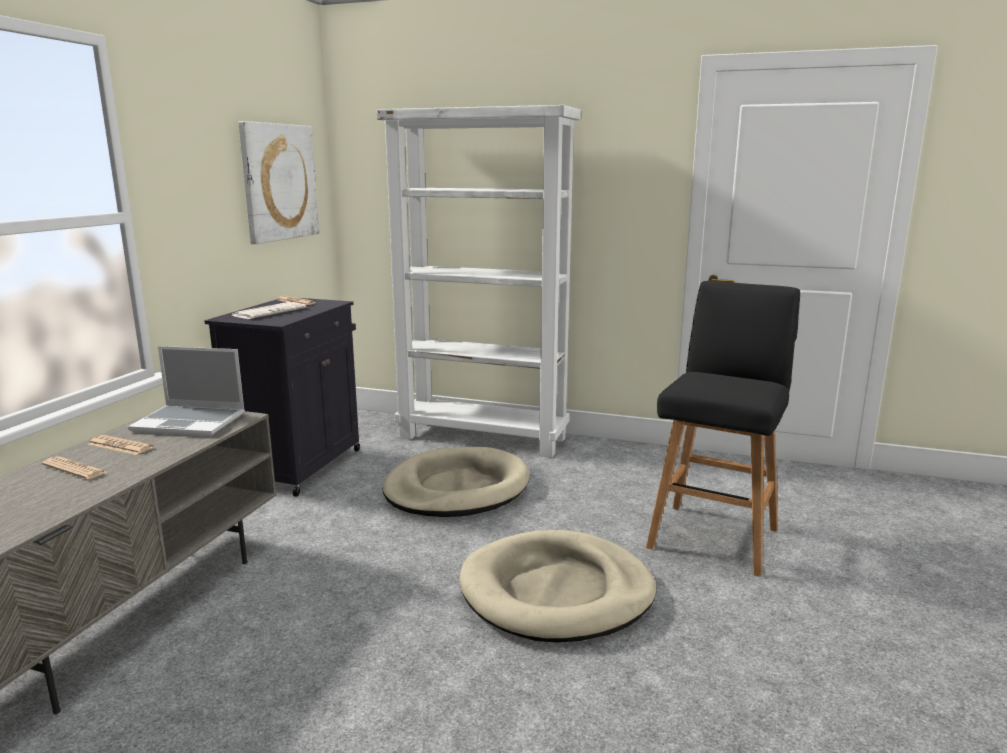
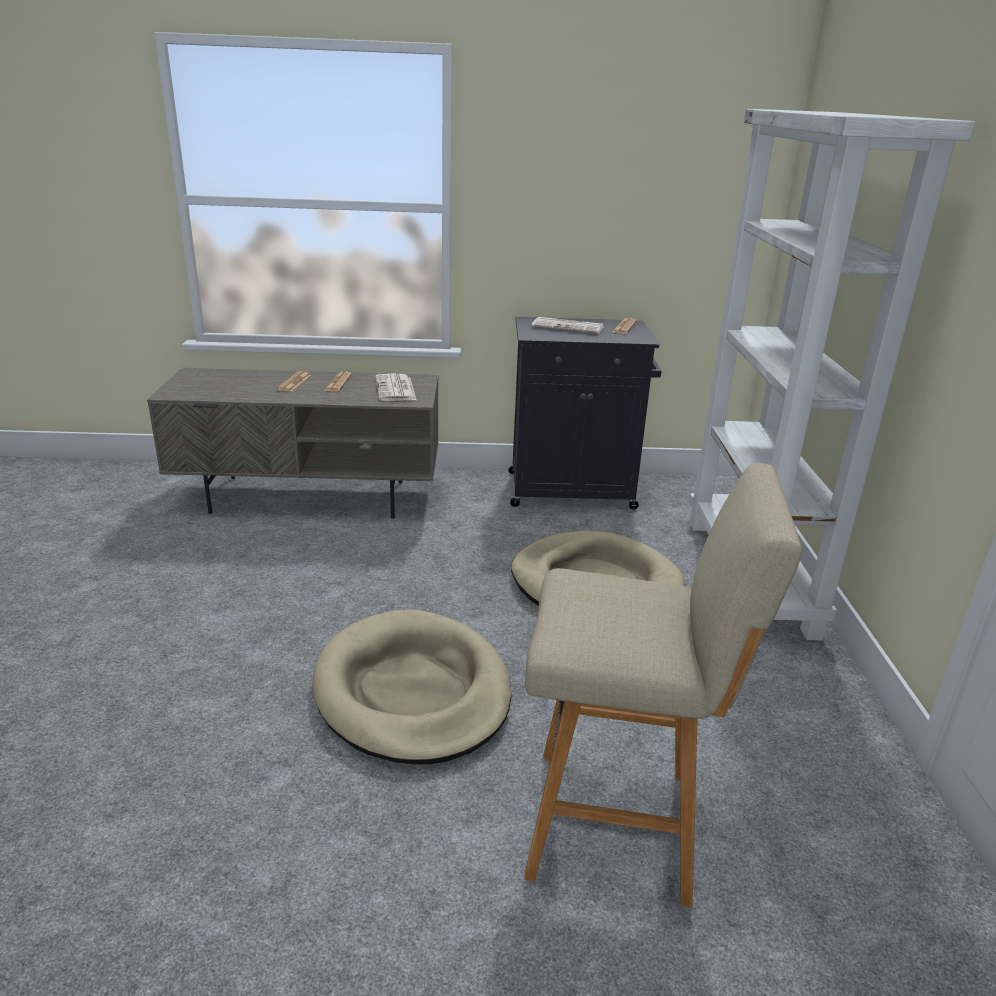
camera: 70 degrees right, 10 degrees up
(191, 422) = (396, 389): laptop -> newspaper
(279, 182) = (672, 191): picture -> none
(714, 536) = (619, 824): black stool -> beige stool

